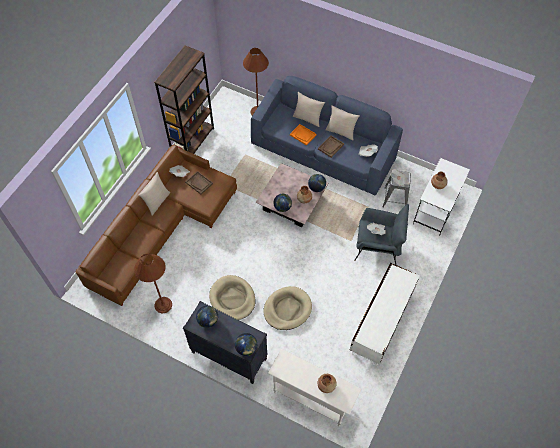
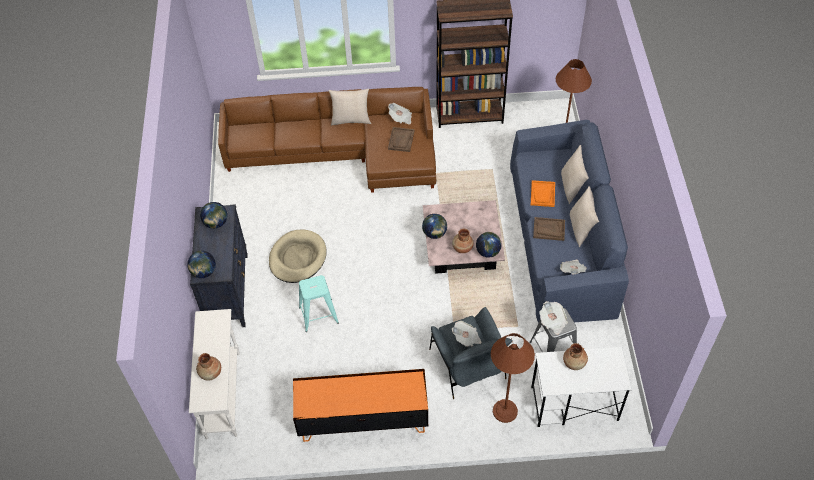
camera: 60 degrees right, 5 degrees down
(163, 305) = (251, 203): brown floor lamp -> brown floor lamp (505, 411)
(287, 309) = (318, 315): beige dog bed -> turquoise stool
(381, 323) = (362, 419): white tv stand -> orange tv stand

